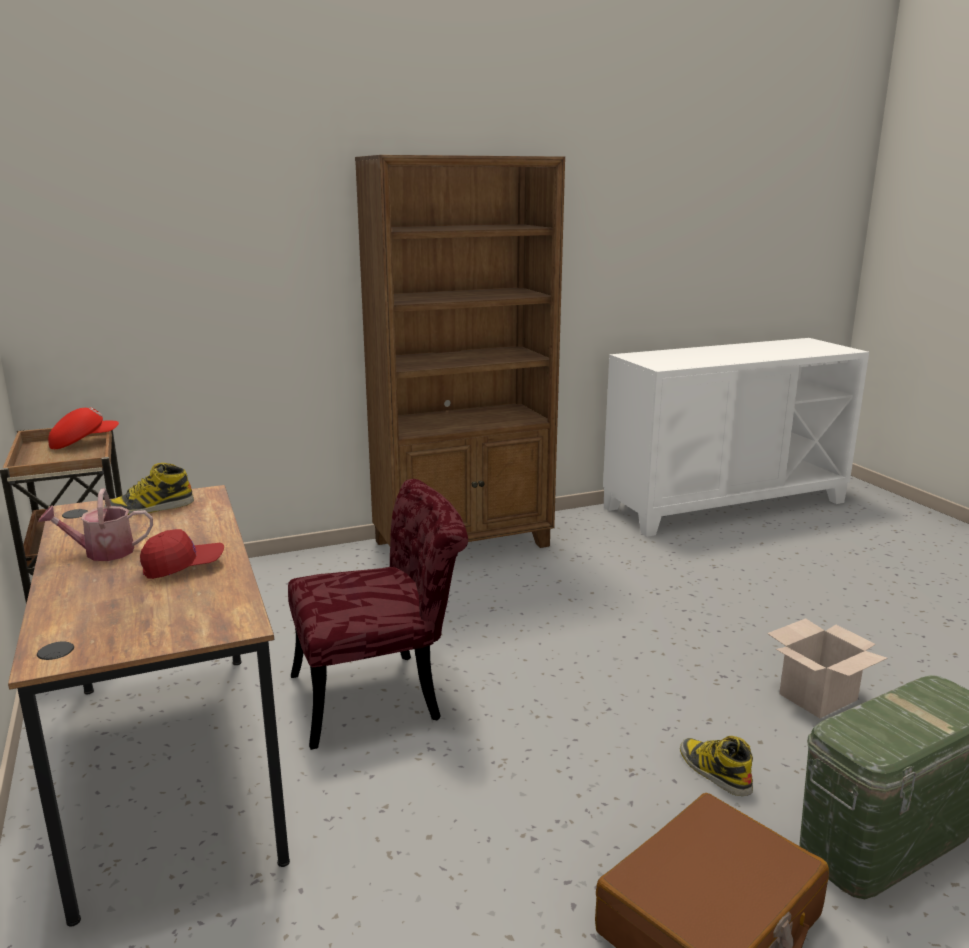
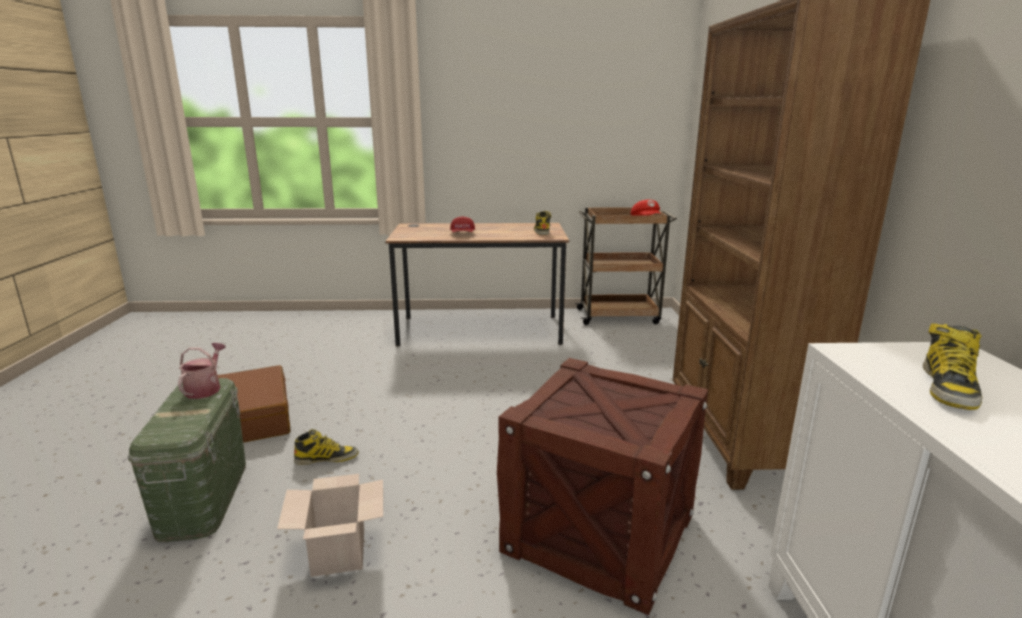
camera: 110 degrees right, 0 degrees up
(102, 552) = (492, 227): watering can -> watering can (205, 388)
(382, 694) = (499, 374): red chair -> none
(656, 587) = (600, 533): none -> crate
(685, 359) = (948, 388): none -> boot

